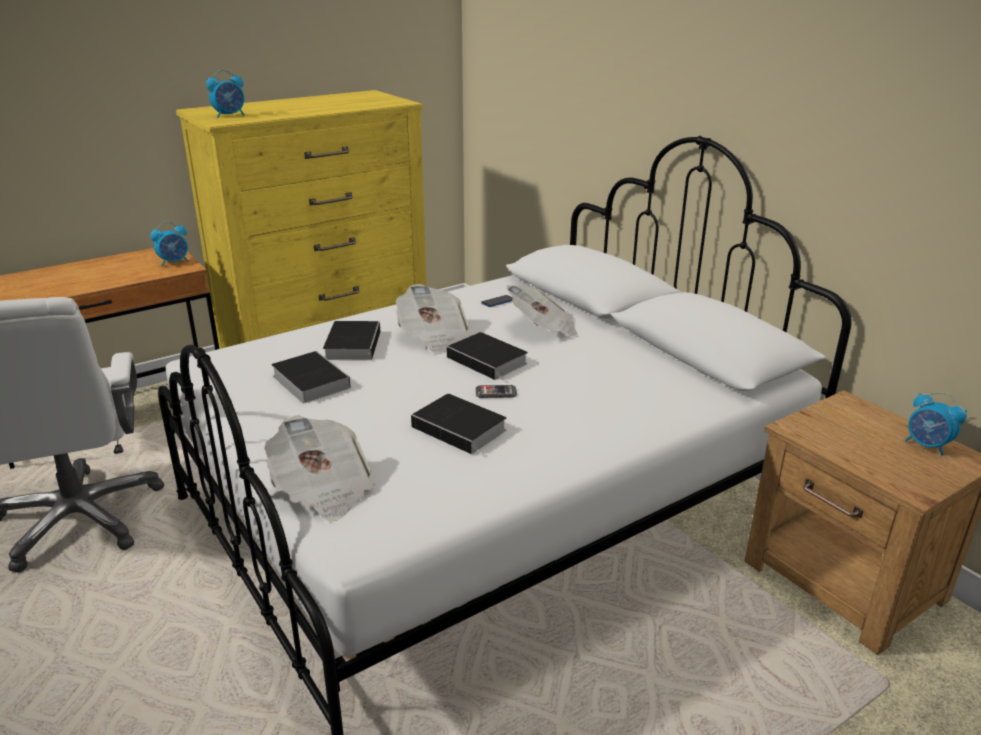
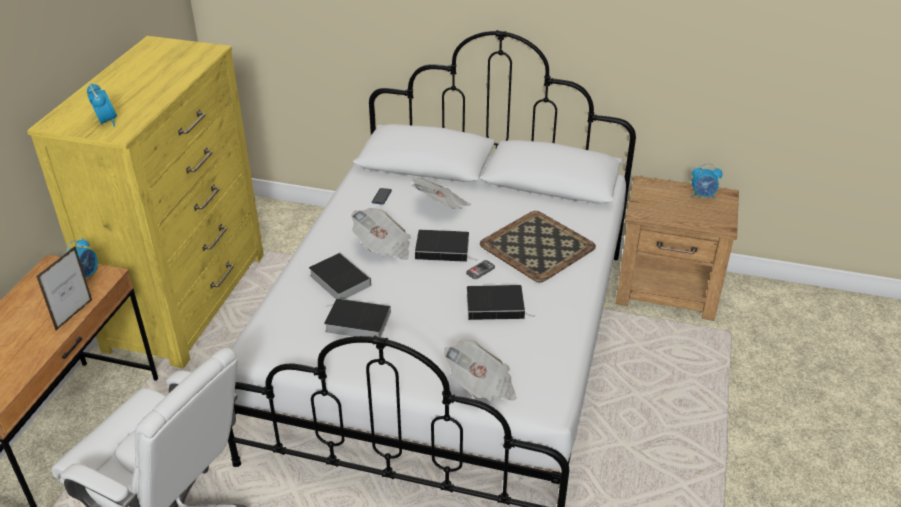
camera: 40 degrees left, 10 degrees up
(122, 281) = (74, 315): none -> picture frame
(230, 116) = (106, 121): alarm clock -> alarm clock turned 45 degrees counterclockwise
(594, 399) = (537, 247): none -> tray

